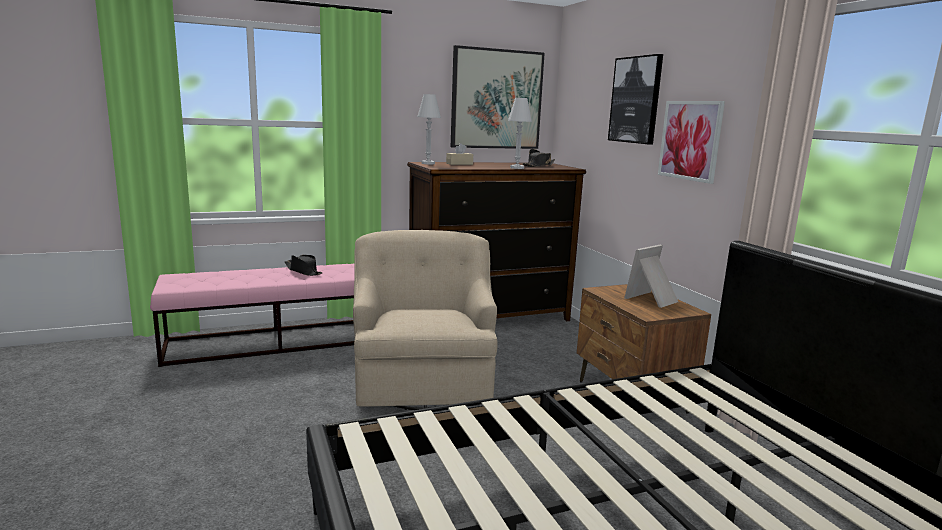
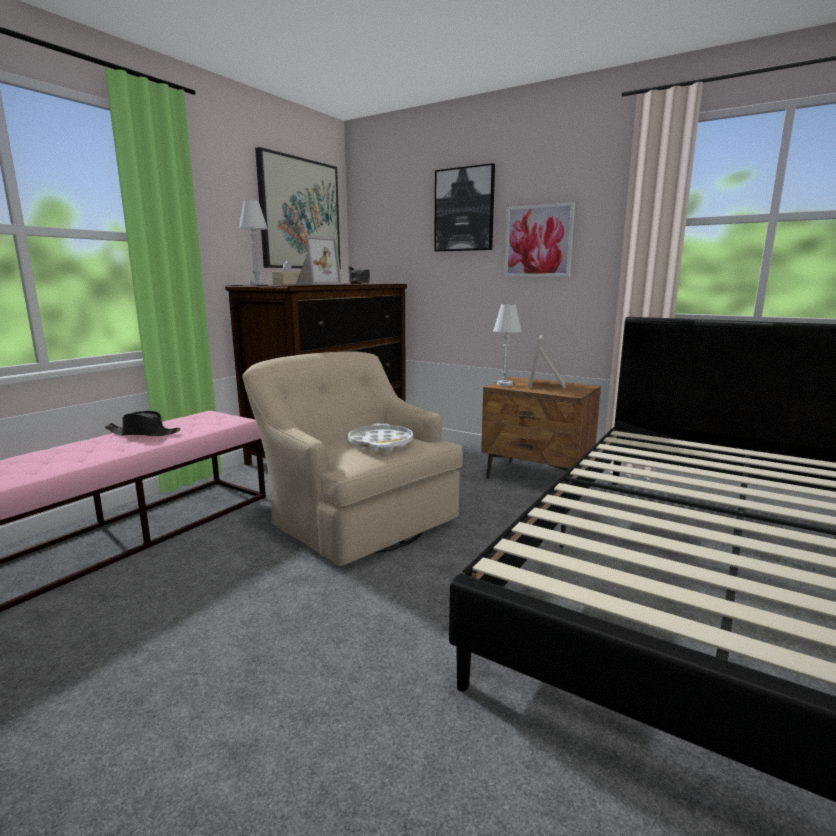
camera: 35 degrees left, 0 degrees up
(427, 317) = (381, 443): none -> white tray
(477, 166) = (316, 284): none -> picture frame
(517, 168) = (354, 284): white table lamp -> white table lamp (505, 384)

